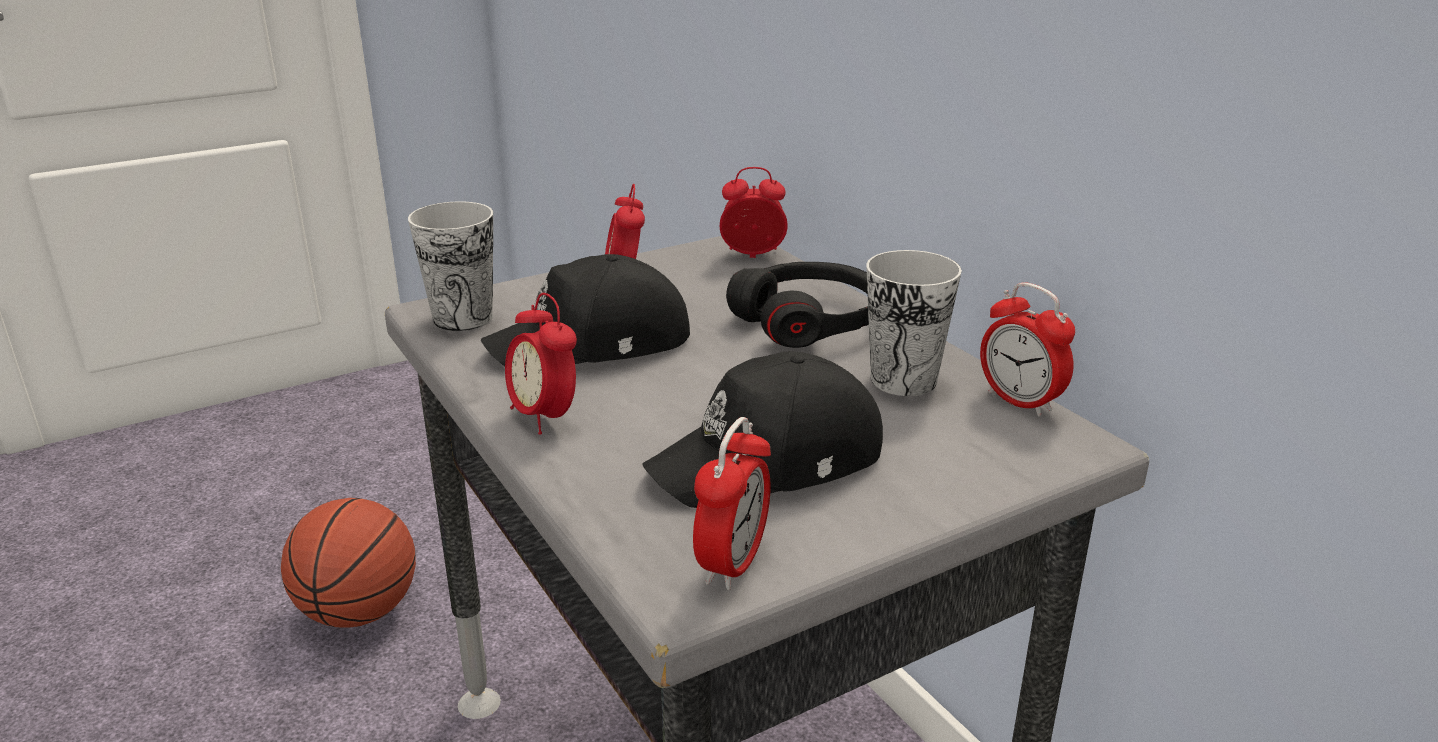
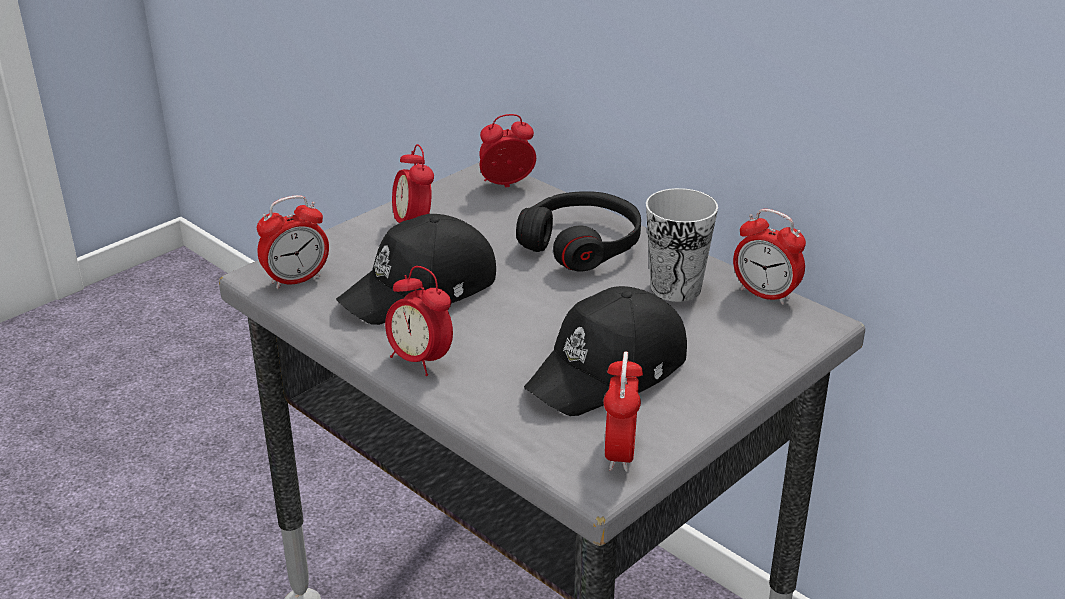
camera: 15 degrees left, 5 degrees up
(359, 612) = (153, 543): basketball -> none
(463, 318) = (296, 279): cup -> alarm clock

